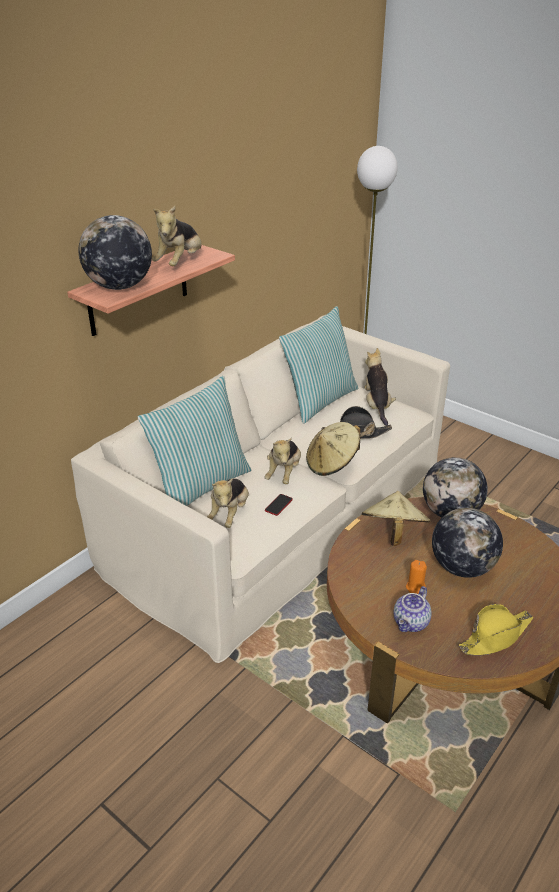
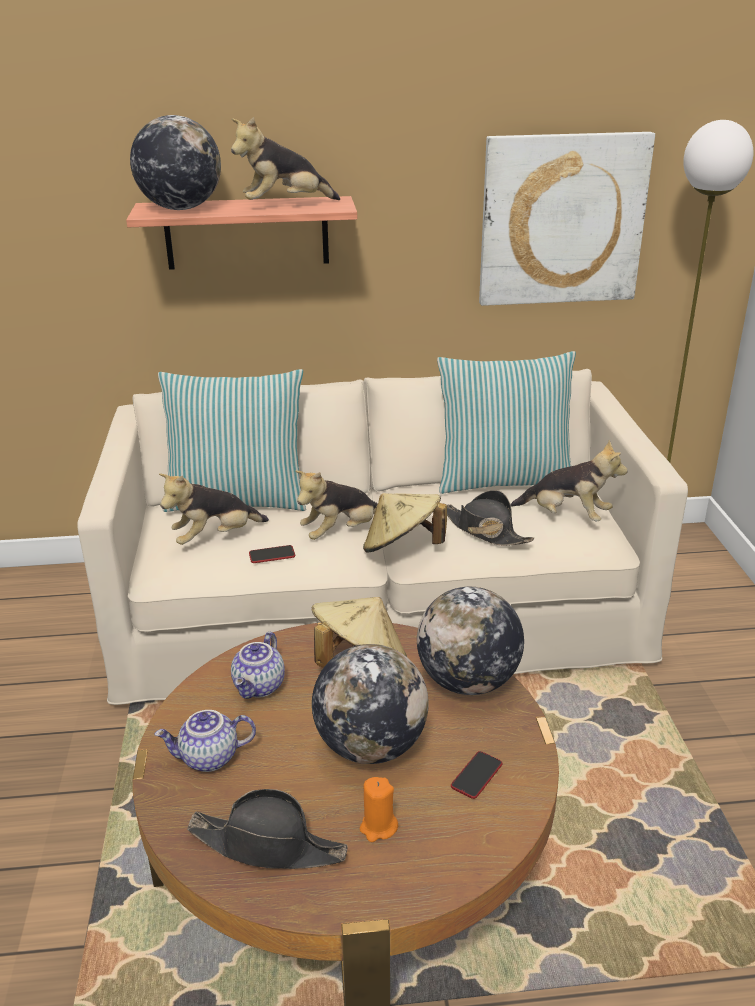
camera: 45 degrees right, 5 degrees down
(296, 224) = (562, 220): none -> picture
(374, 576) = (260, 687): none -> teapot
(377, 406) = (567, 516): plush toy -> plush toy turned 75 degrees clockwise
(416, 587) = (280, 728): orange candle -> orange candle (378, 827)
(495, 636) = (268, 846): yellow hat -> black hat
(515, 550) = (476, 775): none -> phone

